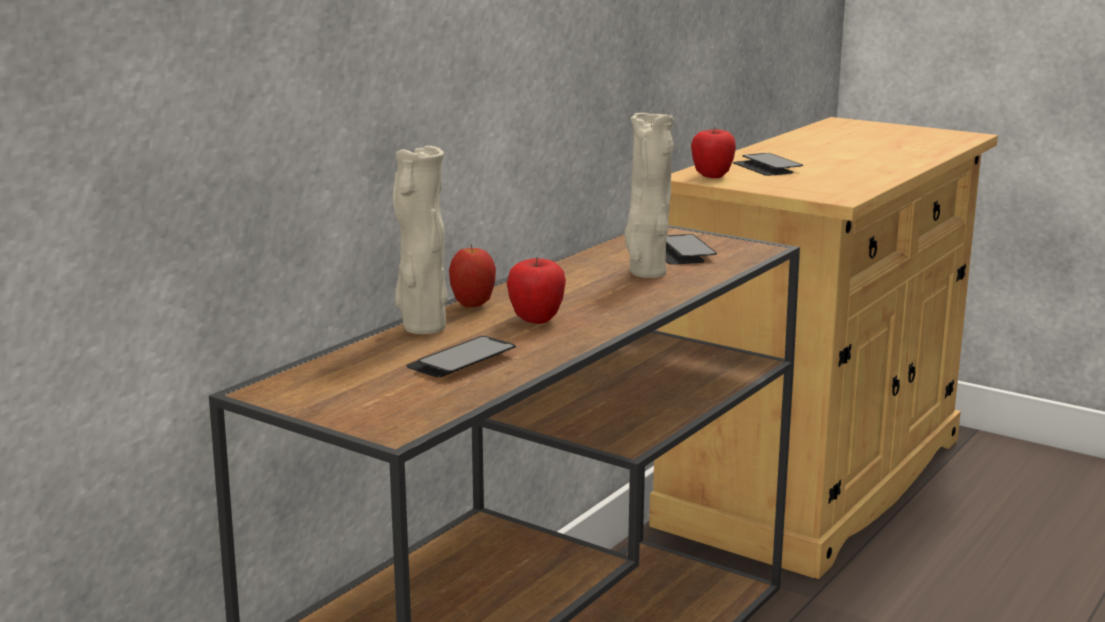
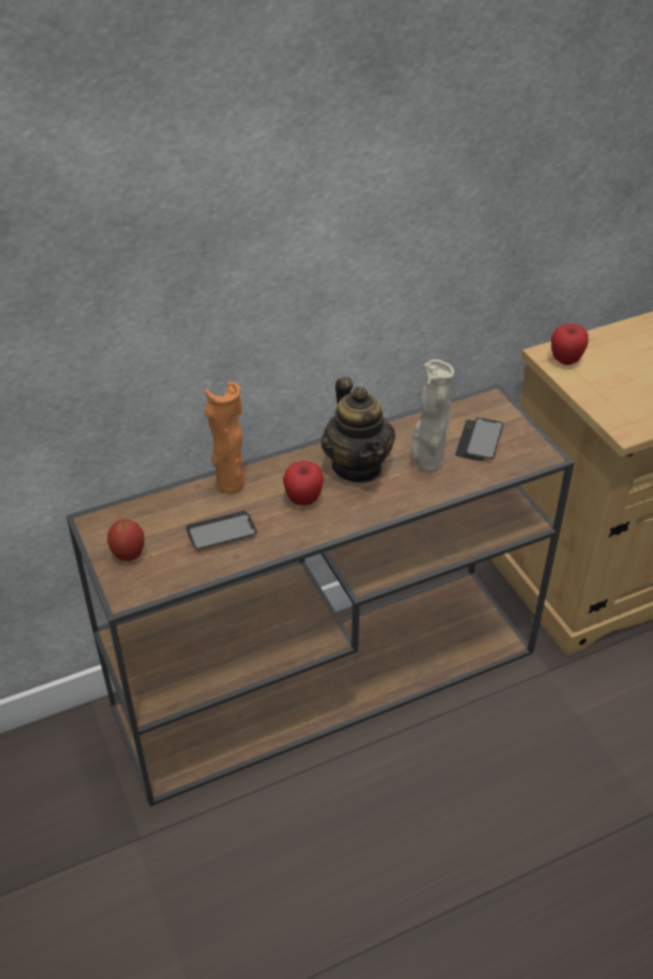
camera: 30 degrees right, 25 degrees up
(422, 328) = (230, 483): beige vase -> orange vase
(473, 305) = (281, 466): apple -> apple (129, 556)
(568, 289) = (358, 466): none -> teapot
(767, 167) = (626, 357): phone -> none

